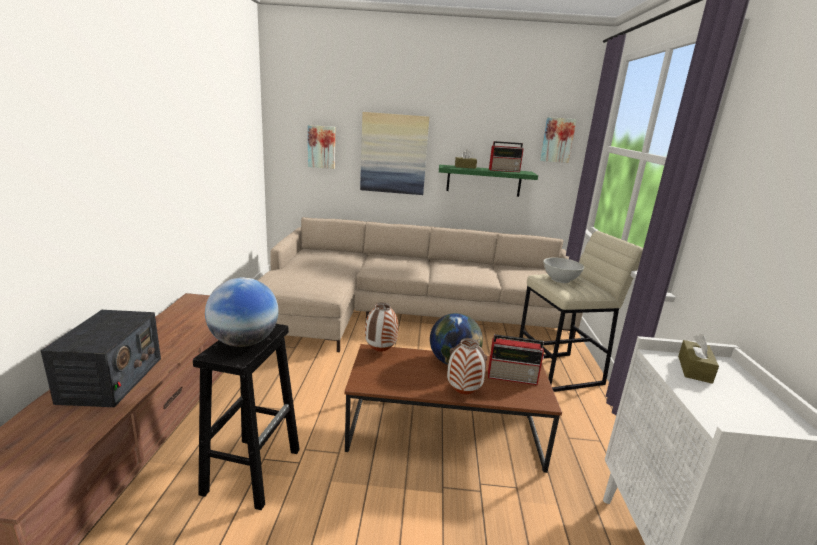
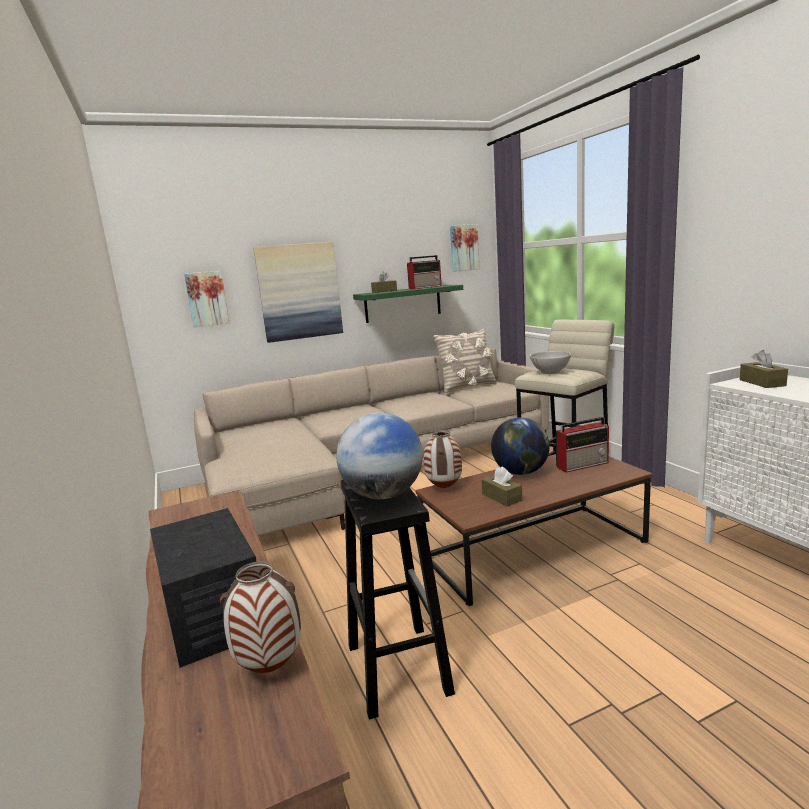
camera: 25 degrees left, 5 degrees down
(407, 377) = (502, 497): none -> brown tissue box
(464, 393) = (565, 489): vase -> vase (271, 667)
(518, 269) = (467, 387): none -> beige pillow

